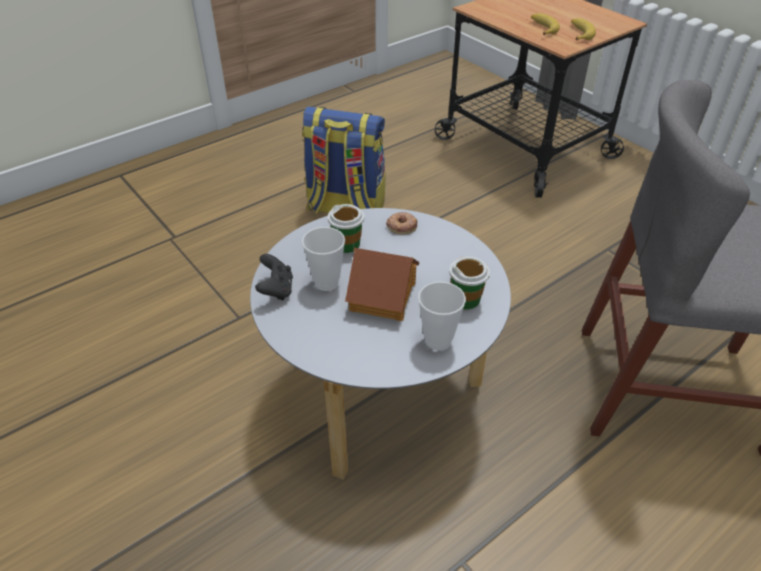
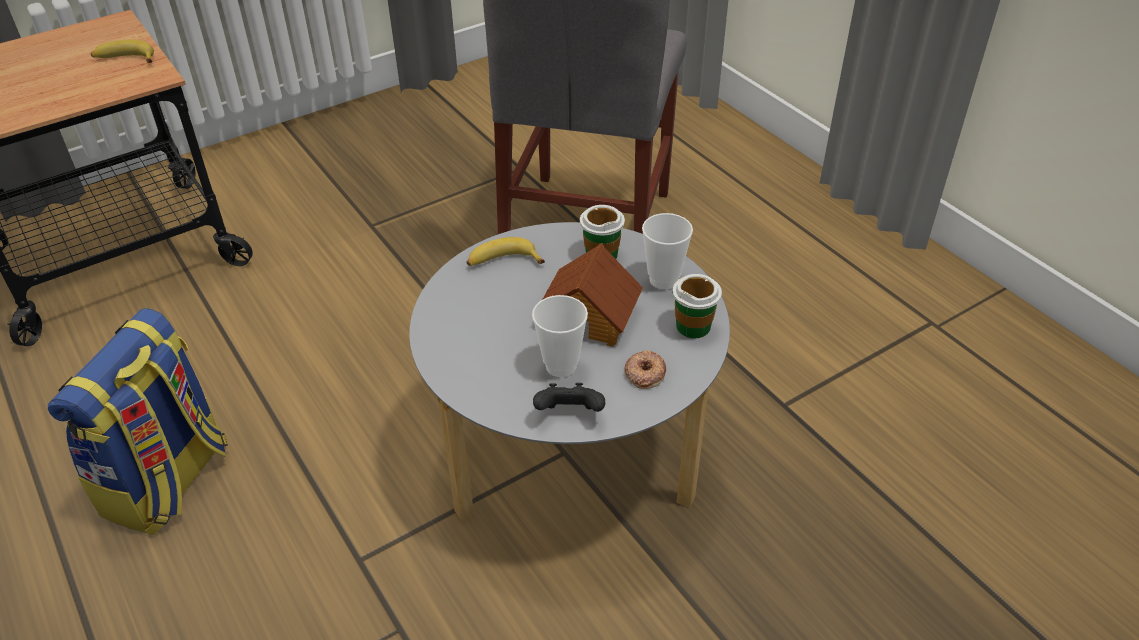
camera: 85 degrees left, 0 degrees up
(347, 244) = (487, 345): cup -> cup (693, 326)
(401, 226) = (458, 294): donut -> donut (644, 373)
(542, 28) = (85, 84): banana -> banana (503, 262)

